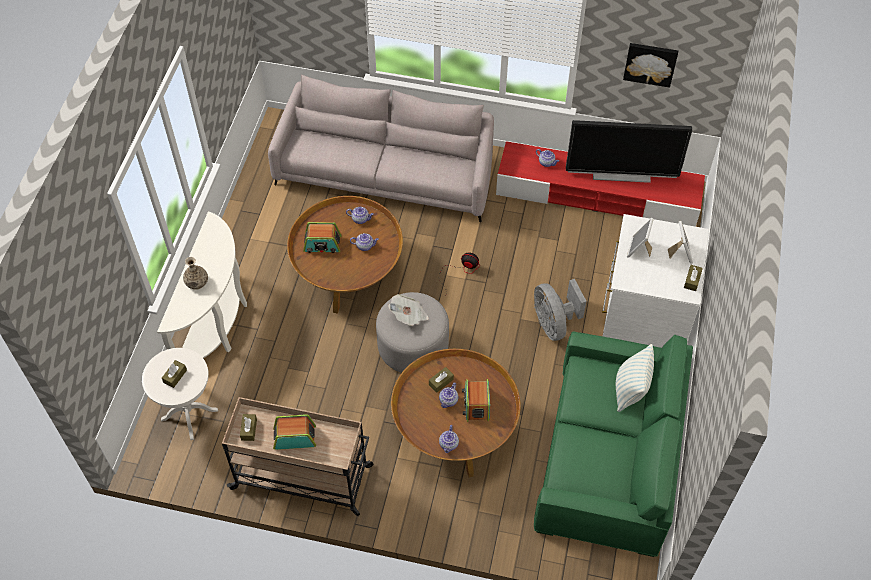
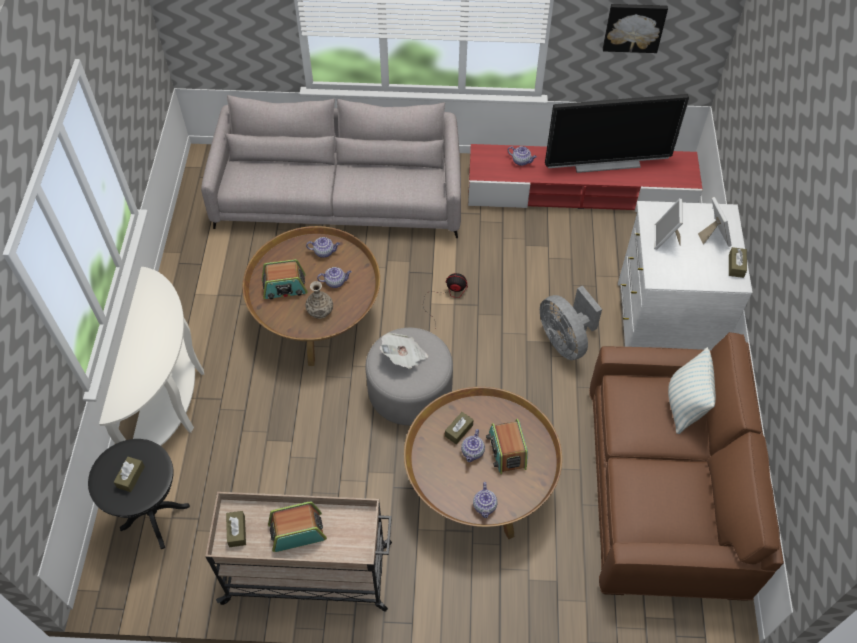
camera: 10 degrees left, 0 degrees up
(189, 414) = (155, 517): white side table -> black side table
(196, 282) = (140, 354): vase -> vase (320, 310)
(608, 458) = (665, 488): green sofa -> brown sofa

